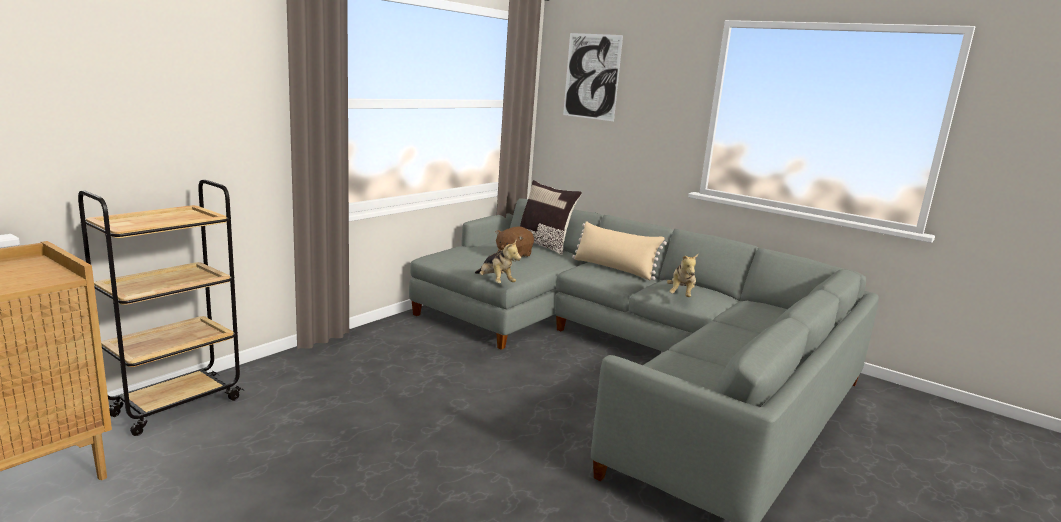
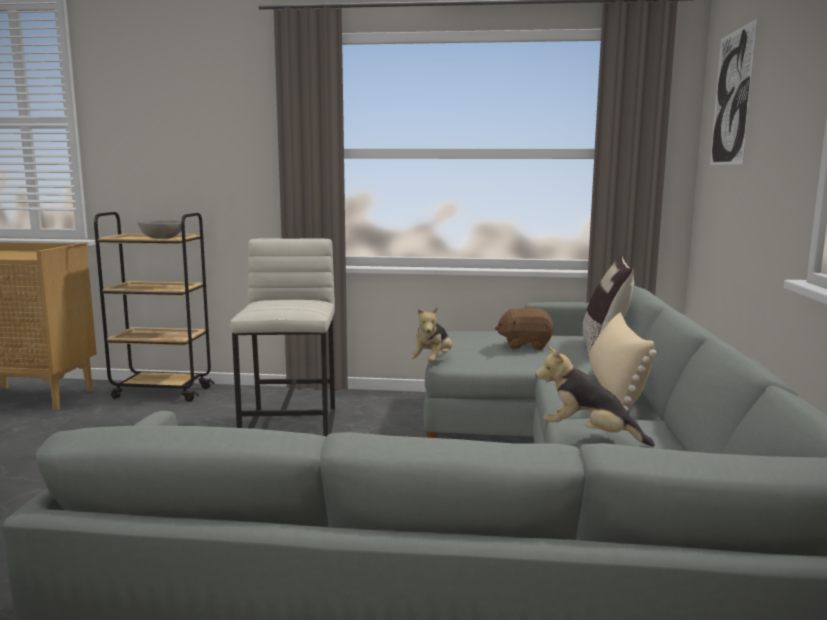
camera: 60 degrees right, 5 degrees down
(176, 217) = (162, 238): none -> grey bowl
(391, 378) = (290, 429): none -> beige stool
(681, 295) = (589, 436): plush toy -> plush toy turned 45 degrees clockwise

